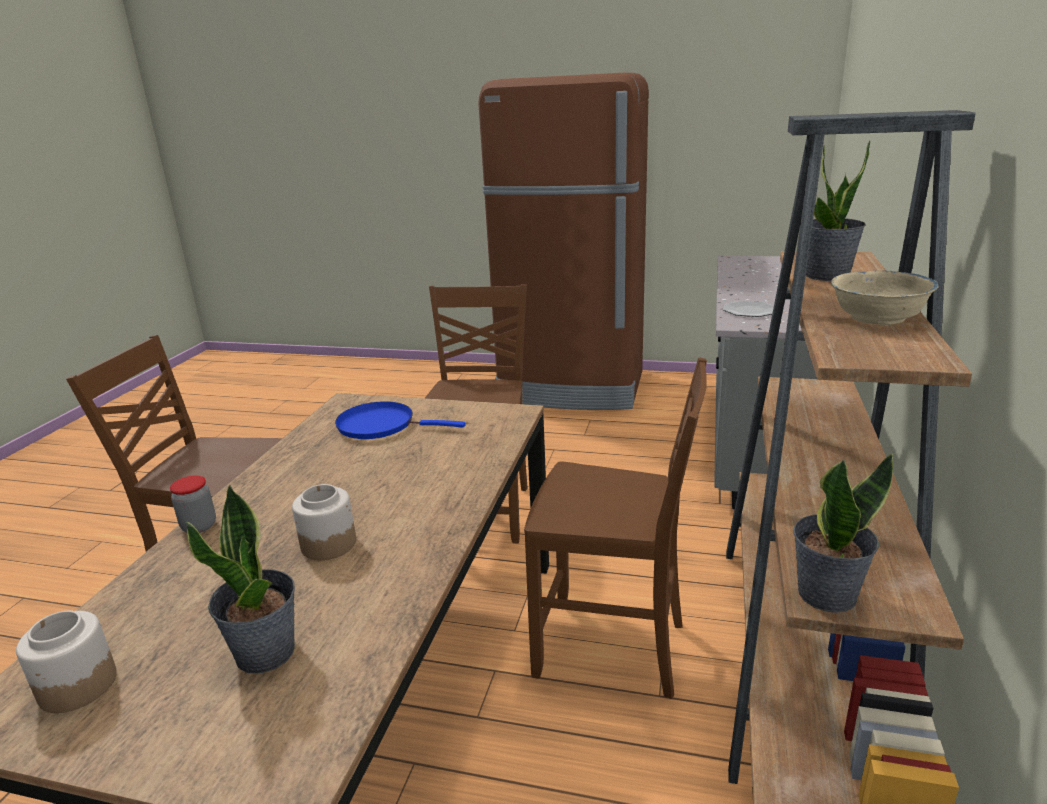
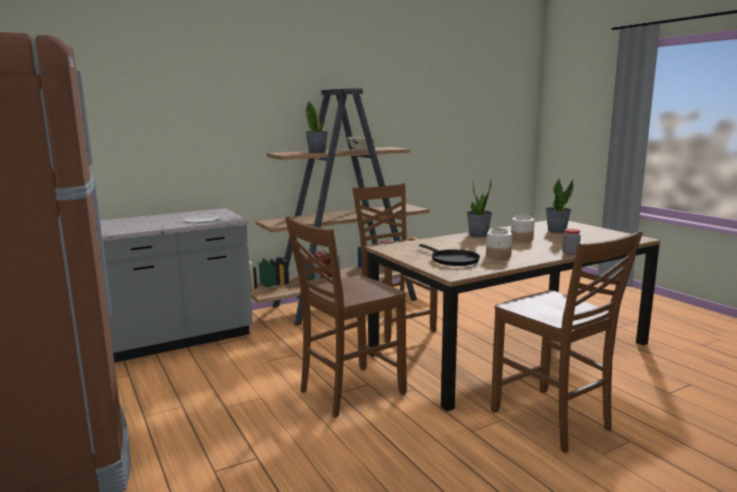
camera: 135 degrees left, 10 degrees down
(77, 685) = (614, 237): jar -> jar (498, 255)
(381, 425) = (452, 260): blue frying pan -> black frying pan
(825, 593) = (414, 208): potted plant -> potted plant (478, 235)

